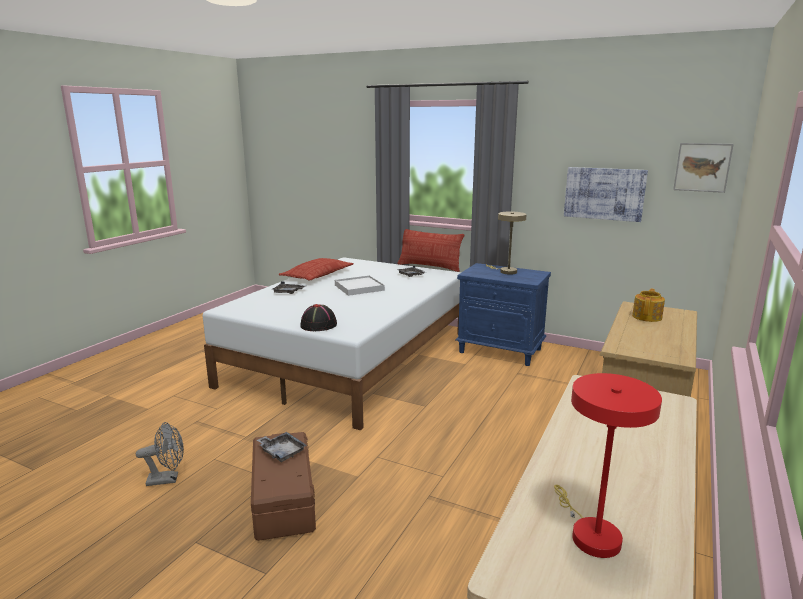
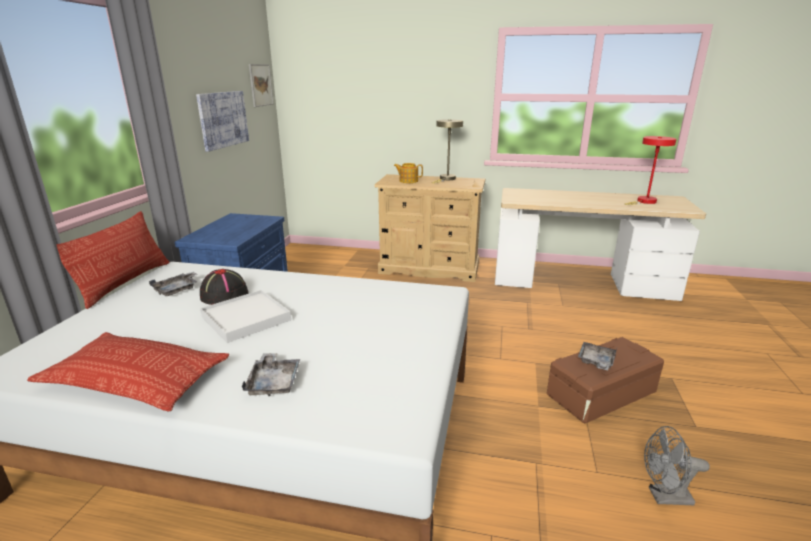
camera: 105 degrees left, 5 degrees up
(168, 479) = (664, 497): grey fan -> grey fan turned 60 degrees counterclockwise
(319, 325) = (430, 316): black hat -> black hat (224, 294)
(505, 271) = (227, 227): beige table lamp -> beige table lamp (446, 179)

